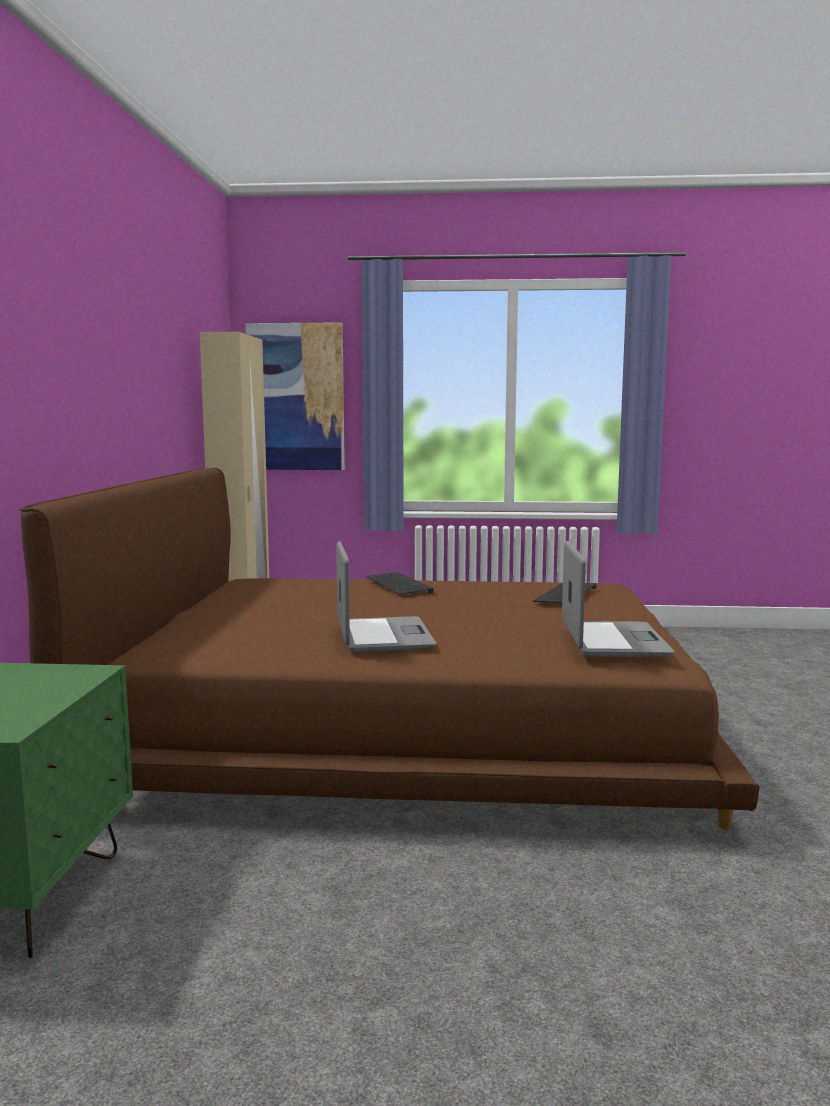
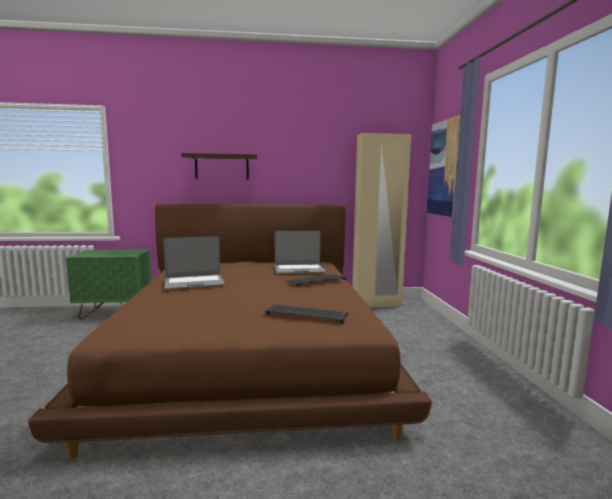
camera: 80 degrees right, 0 degrees up
(73, 391) = (222, 167): none -> shelf
(612, 641) = (154, 319): laptop -> laptop (299, 270)

